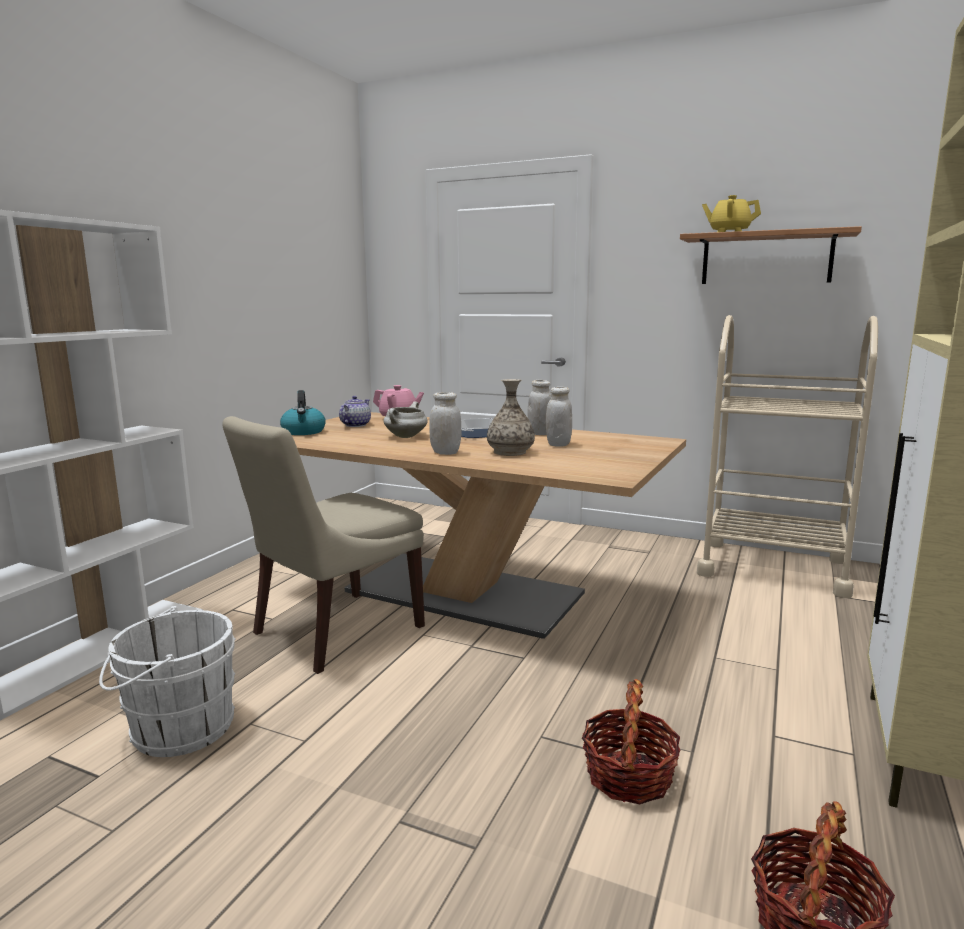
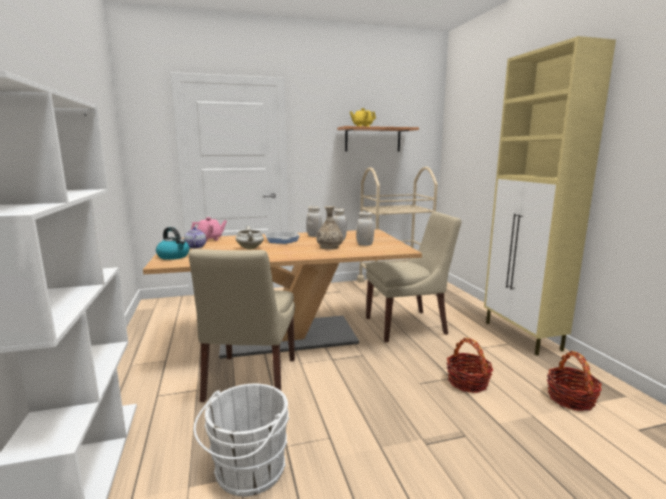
camera: 40 degrees left, 0 degrees up
(445, 453) = (300, 253): white jar -> white jar (364, 244)
(680, 642) = (408, 325): none -> beige chair

